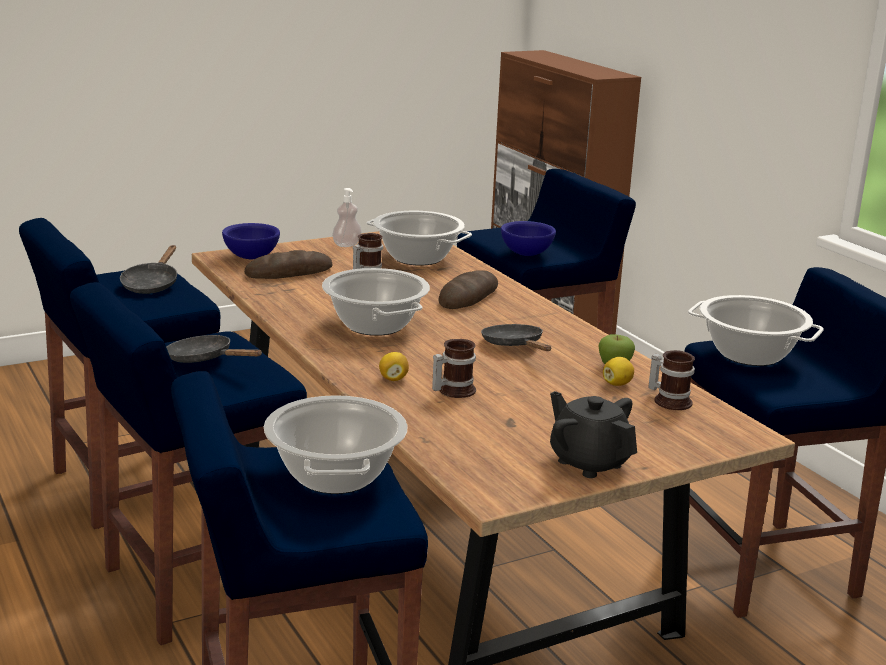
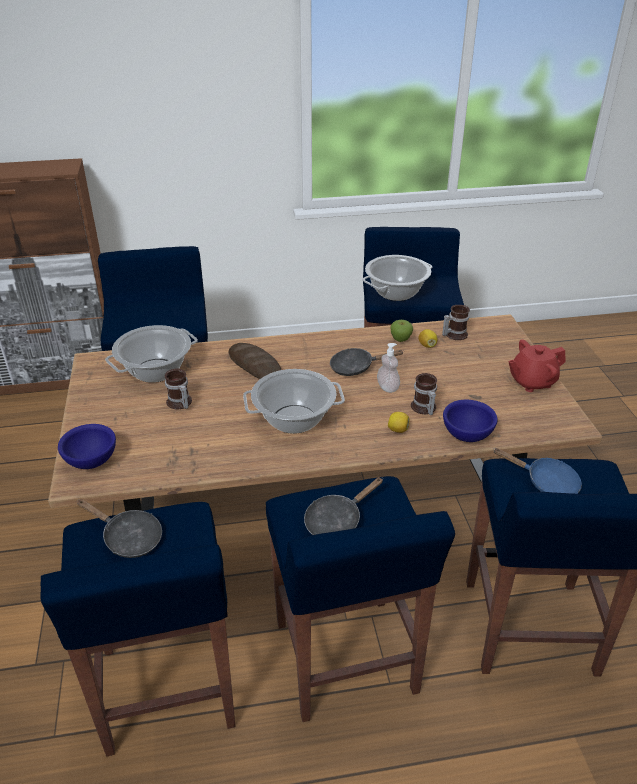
camera: 70 degrees left, 15 degrees up
(289, 272) = (147, 444): bread -> none
(335, 475) = (546, 482): cooking pot -> blue frying pan
(347, 245) = (97, 400): soap dispenser -> soap dispenser (387, 387)
(525, 254) = (179, 322): blue bowl -> blue bowl (467, 436)
(589, 462) = (531, 382): black teapot -> red teapot

